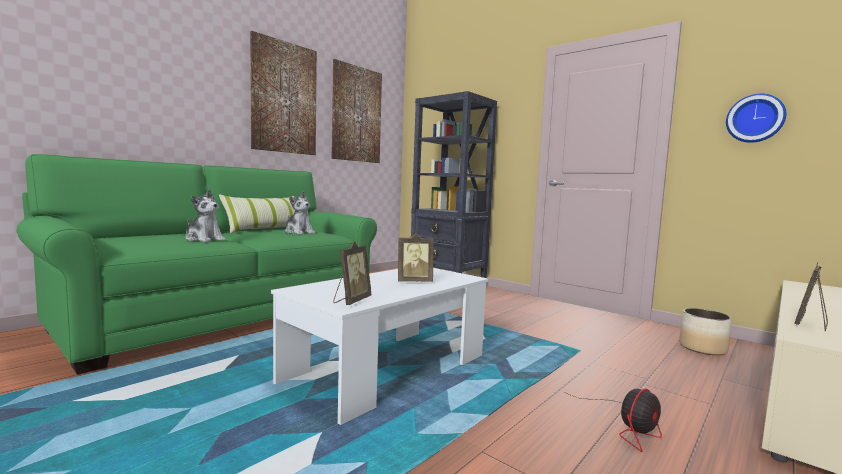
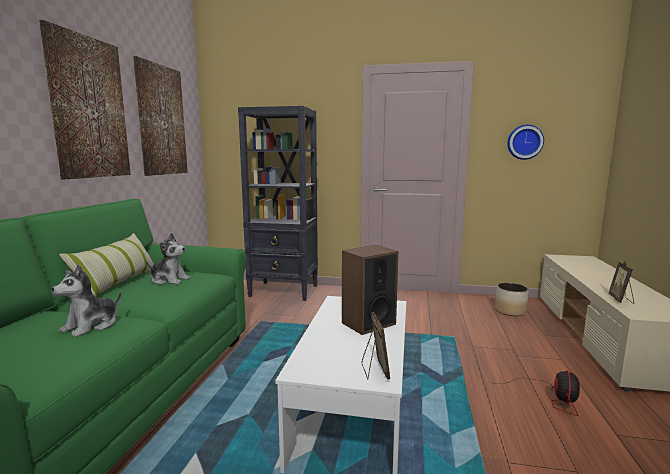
camera: 30 degrees left, 5 degrees up
(204, 239) = (91, 326): plush toy -> plush toy turned 120 degrees clockwise
(414, 282) = (368, 323): picture frame -> speaker

